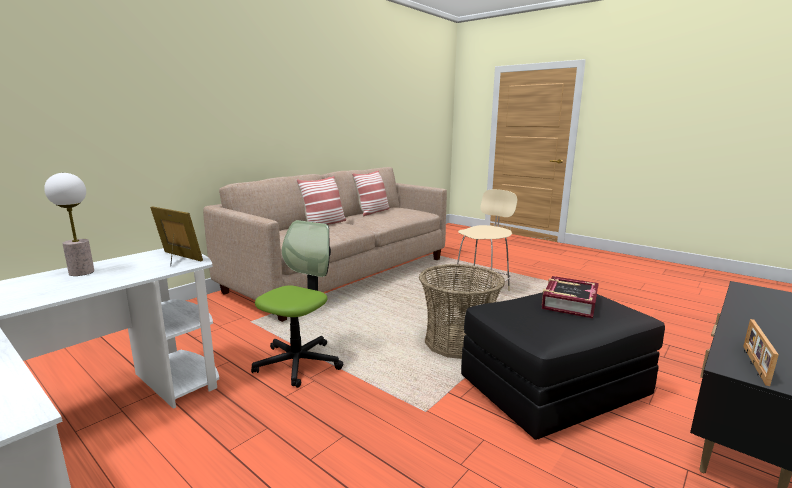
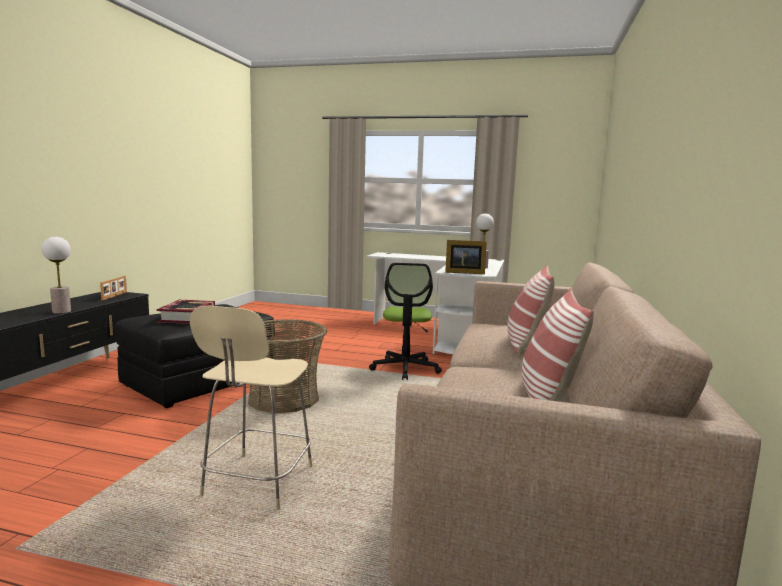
camera: 155 degrees right, 5 degrees down
(735, 314) = (61, 311): none -> table lamp

